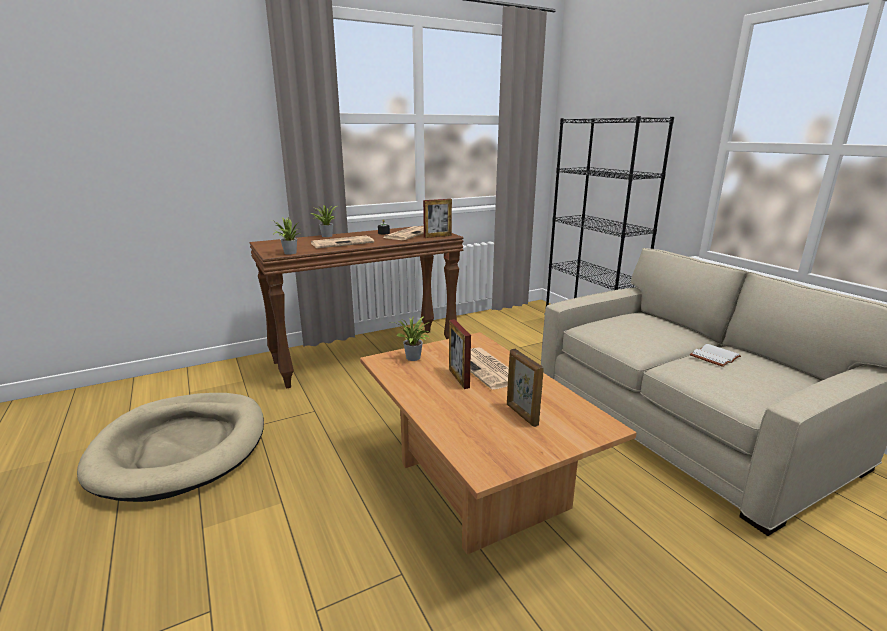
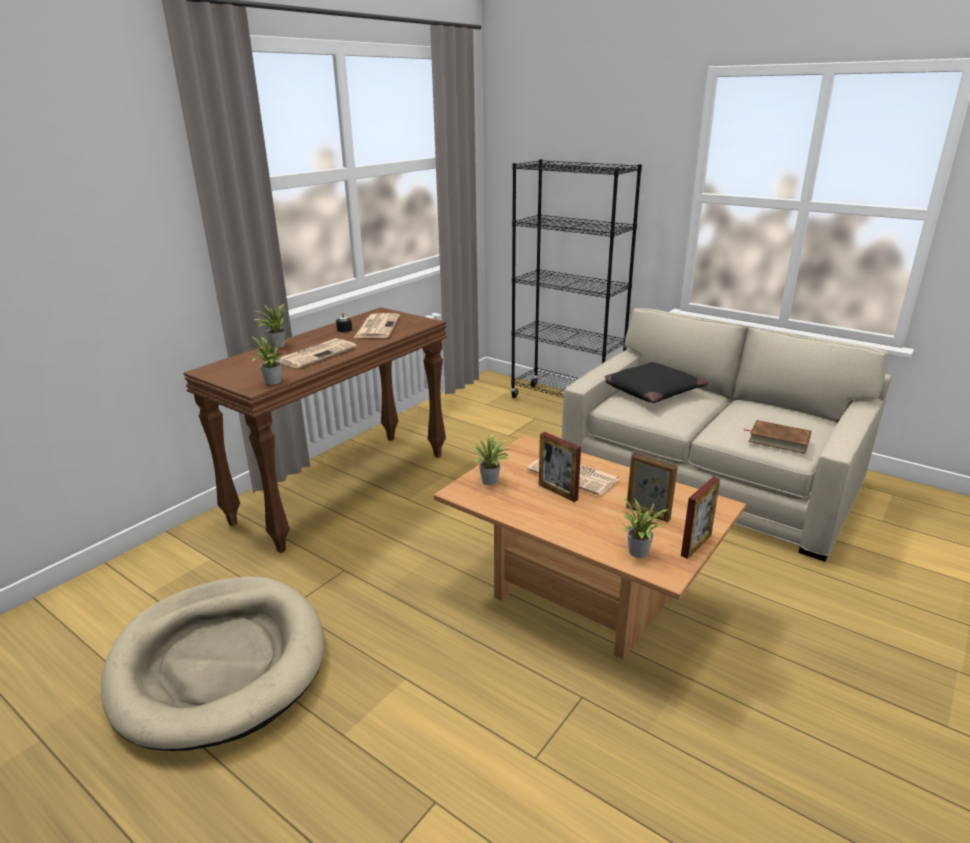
camera: 25 degrees left, 5 degrees up
(437, 236) = (417, 325): picture frame -> picture frame (696, 545)
(474, 444) = (636, 553): none -> potted plant
(635, 323) = (651, 391): none -> black pillow
(714, 356) = (740, 414): white book -> none
(737, 386) = (778, 440): none -> brown book

